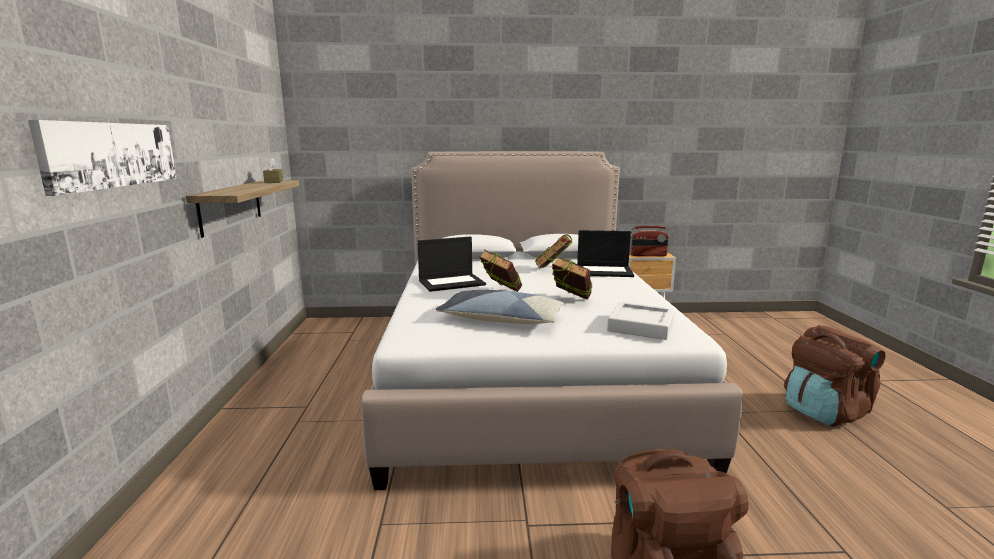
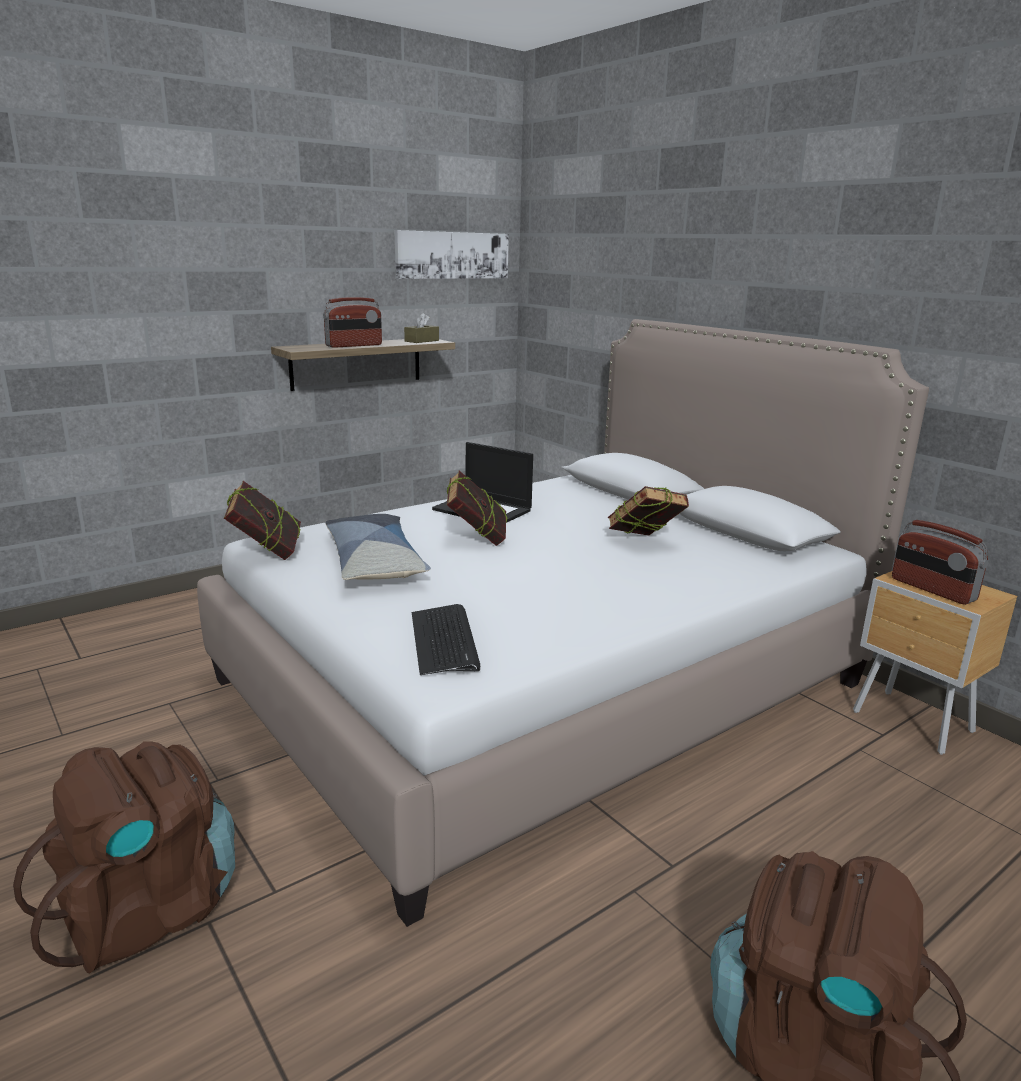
camera: 55 degrees right, 5 degrees up
(111, 155) = (165, 304): picture -> picture (452, 255)
(251, 188) = (354, 345): none -> radio
(571, 301) = (503, 582): book -> book (267, 554)
(604, 271) = (704, 573): laptop -> none
(641, 326) = (444, 640): grey tray -> keyboard

